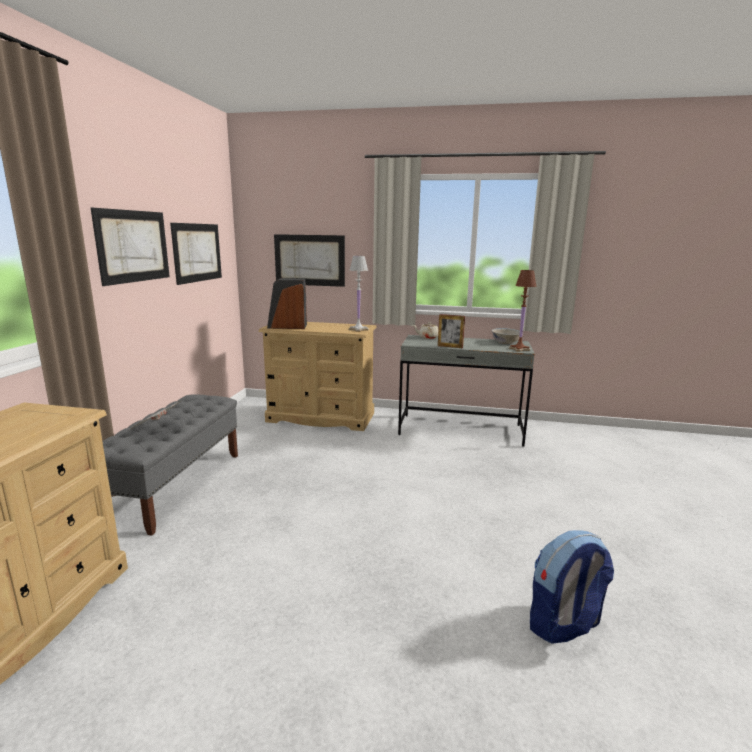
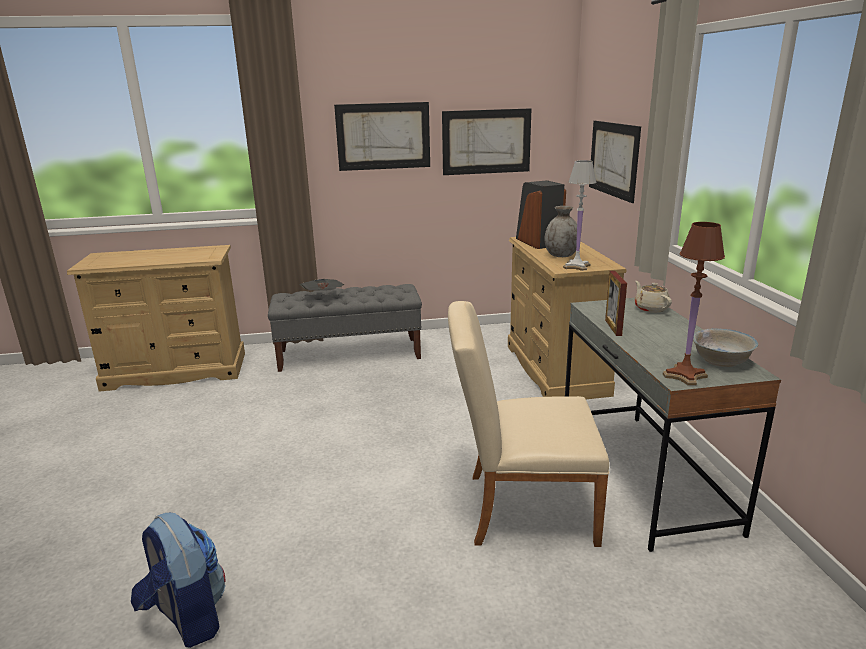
camera: 70 degrees right, 5 degrees up
(329, 328) = (560, 255): none -> grey vase
(475, 467) = (520, 507): none -> beige chair

